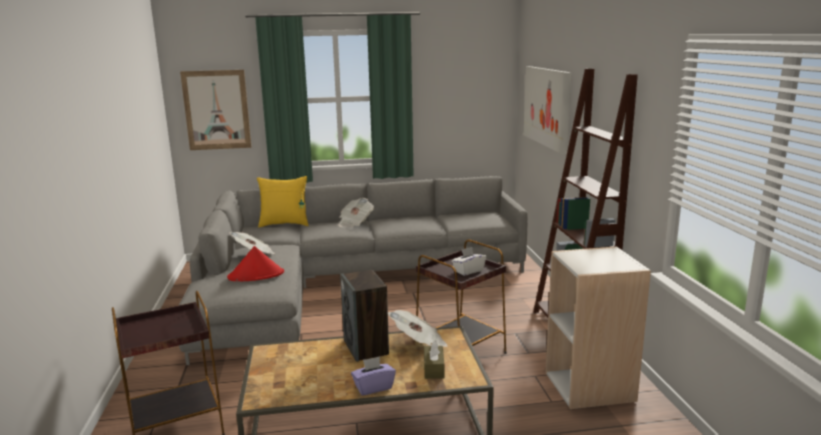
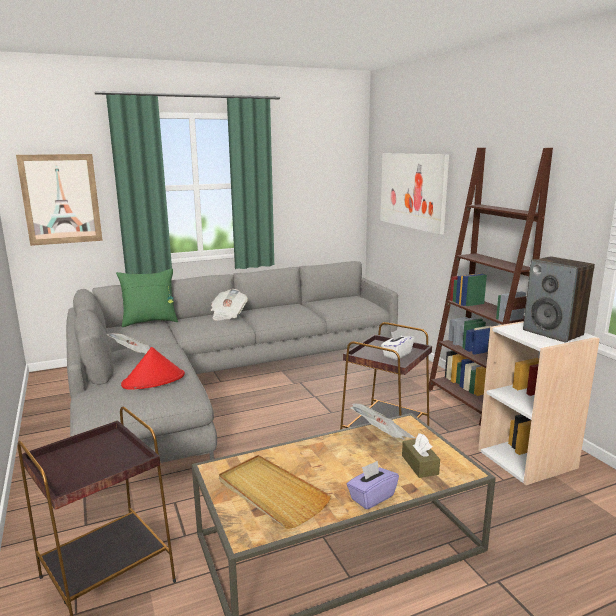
camera: 15 degrees left, 0 degrees up
(284, 224) = (150, 322): yellow pillow -> green pillow
(296, 373) = (271, 493): none -> beige tray
(366, 348) = (330, 450): speaker -> speaker (553, 333)

